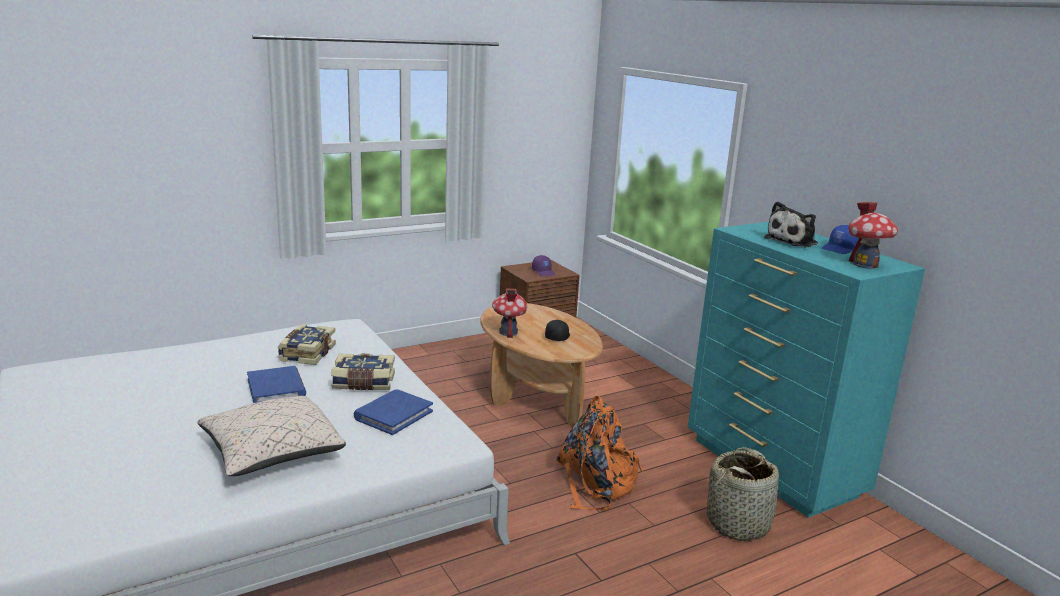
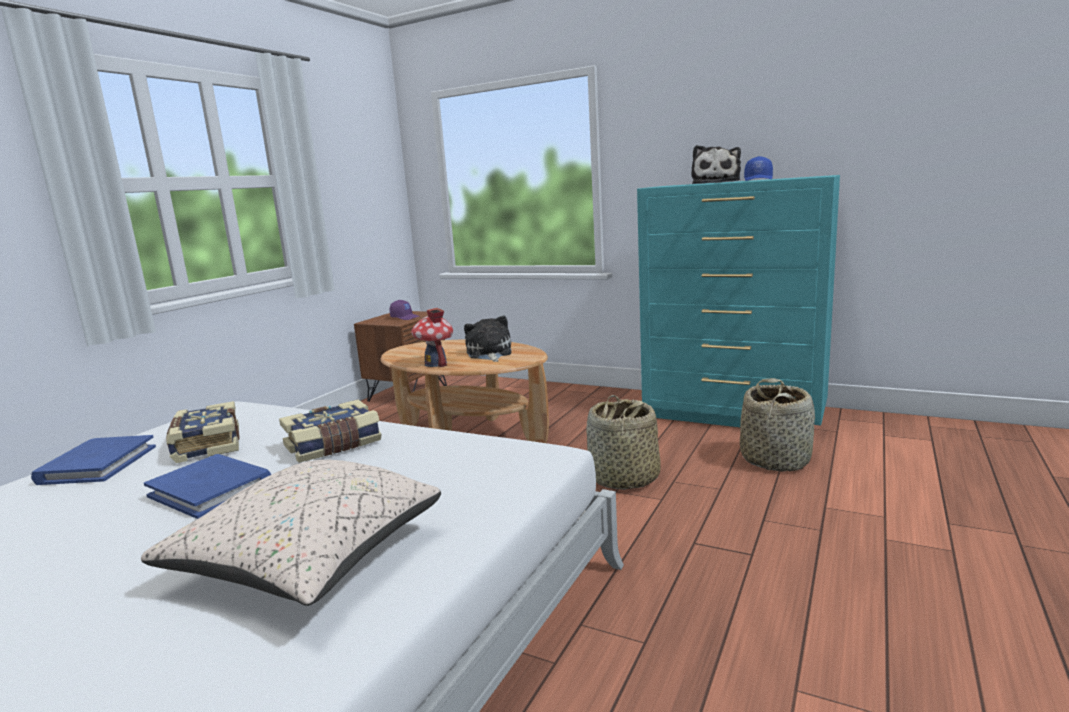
camera: 30 degrees left, 5 degrees down
(393, 415) = (423, 459): blue book -> blue book (98, 464)
(557, 336) = (489, 354): black cap -> plush toy
(596, 483) = (624, 478): orange backpack -> basket
(865, 265) = (805, 177): toy house -> none

